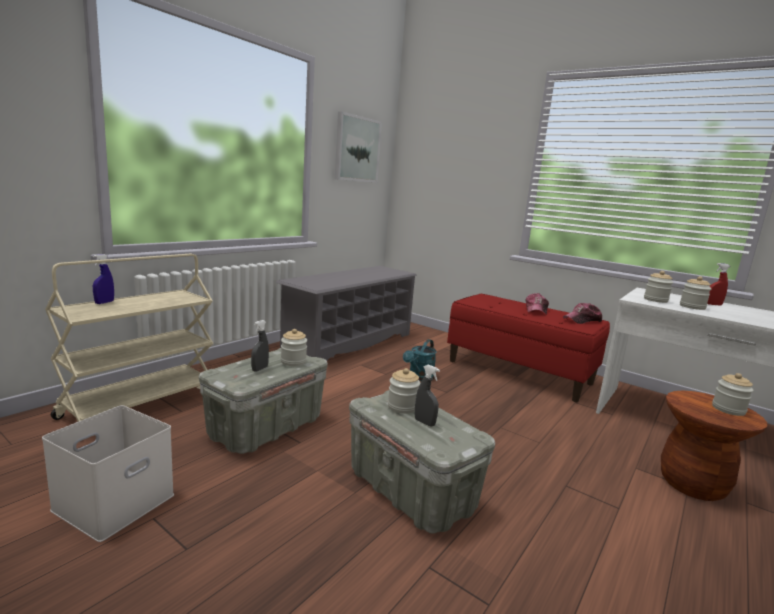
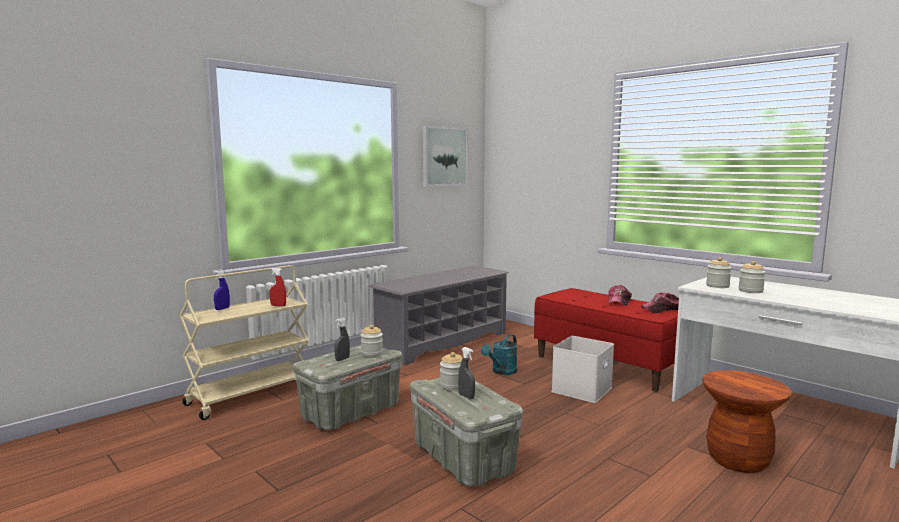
camera: 10 degrees right, 5 degrees down
(114, 504) = (228, 461): white storage box -> white storage box (582, 390)
(713, 304) = (779, 287): red spray bottle -> red spray bottle (278, 305)
(728, 409) = (759, 384): jar -> none

